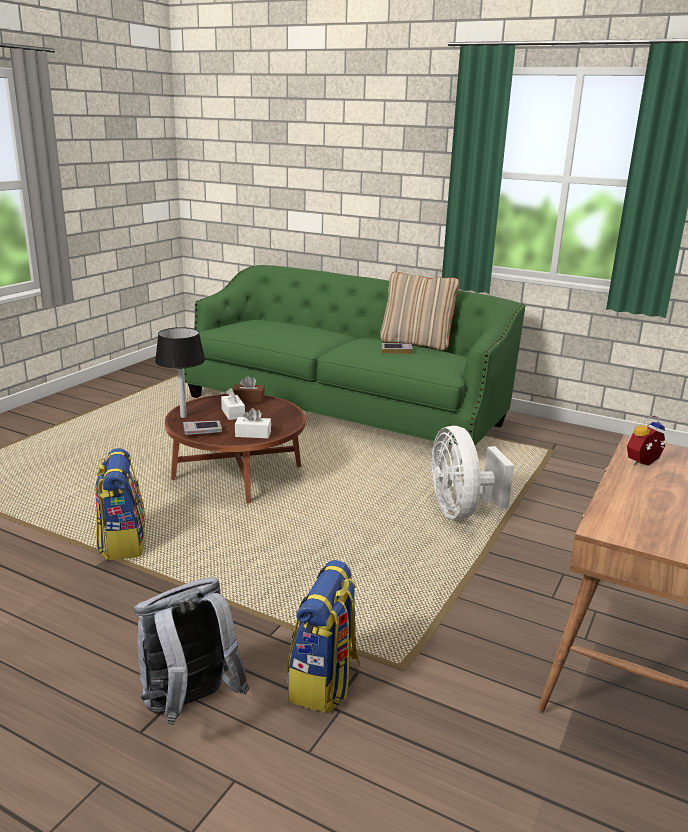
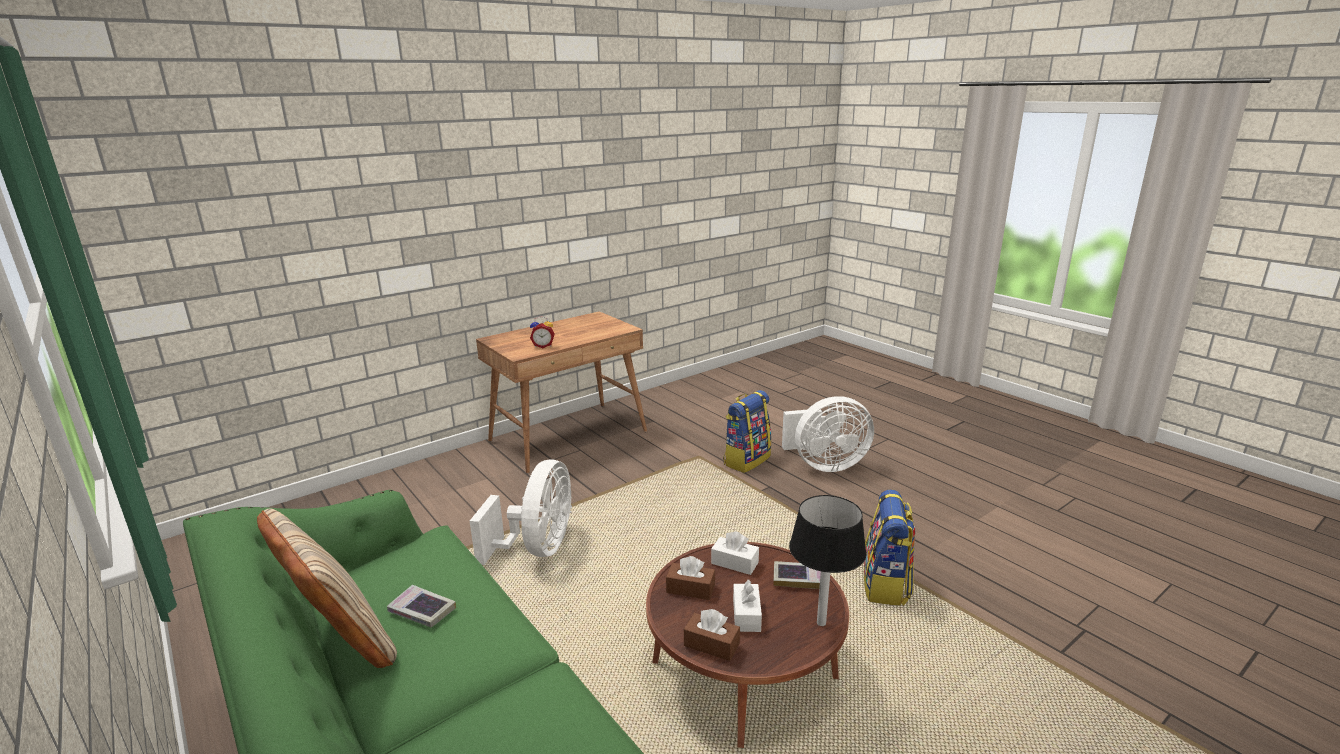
camera: 155 degrees left, 0 degrees up
(189, 705) = (824, 465): grey backpack -> white fan
(276, 418) = (690, 589): none -> brown tissue box

